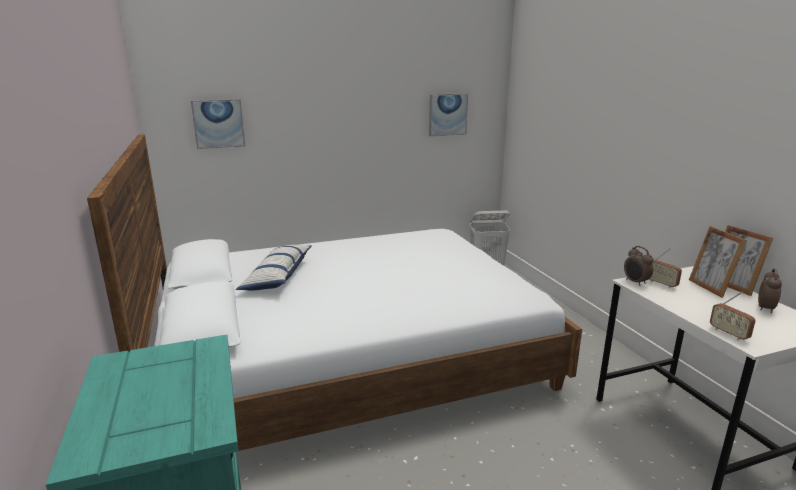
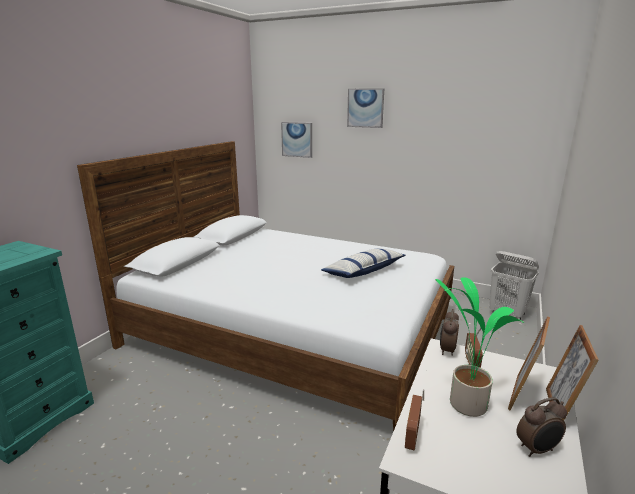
camera: 45 degrees right, 0 degrees up
(278, 277) = (258, 250): pillow -> pillow (363, 271)
(447, 114) = (490, 148): picture -> picture (365, 108)
(705, 305) = (465, 404): none -> potted plant

